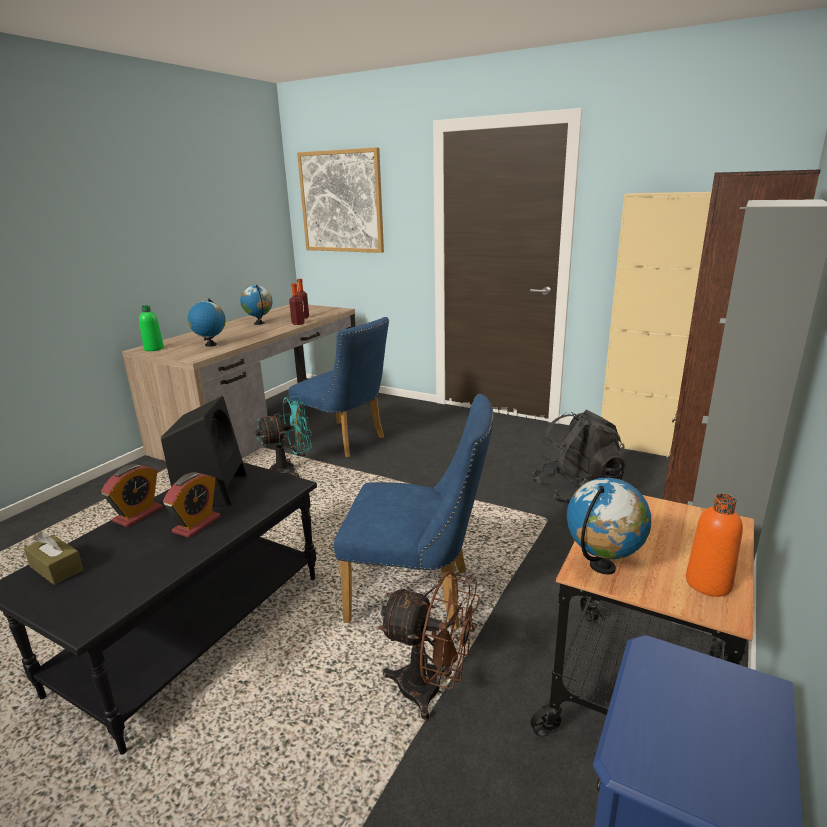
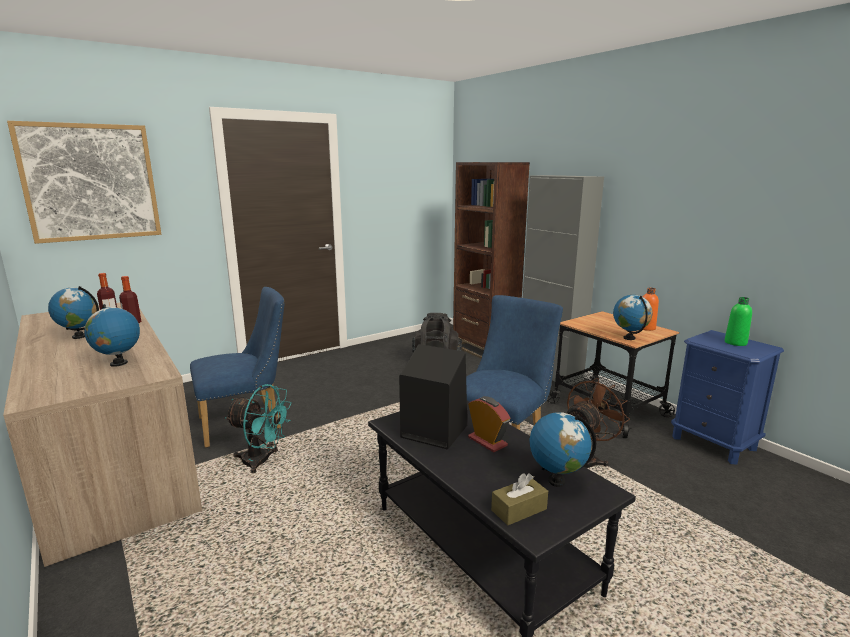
camera: 65 degrees left, 5 degrees down
(112, 583) = (556, 481): none -> globe
(138, 514) = (447, 467): alarm clock -> none
(154, 349) = (51, 393): green bottle -> green bottle (735, 343)
(290, 471) = (262, 461): turquoise fan -> turquoise fan turned 105 degrees clockwise
(640, 445) = (406, 338): beige cabinet -> none

